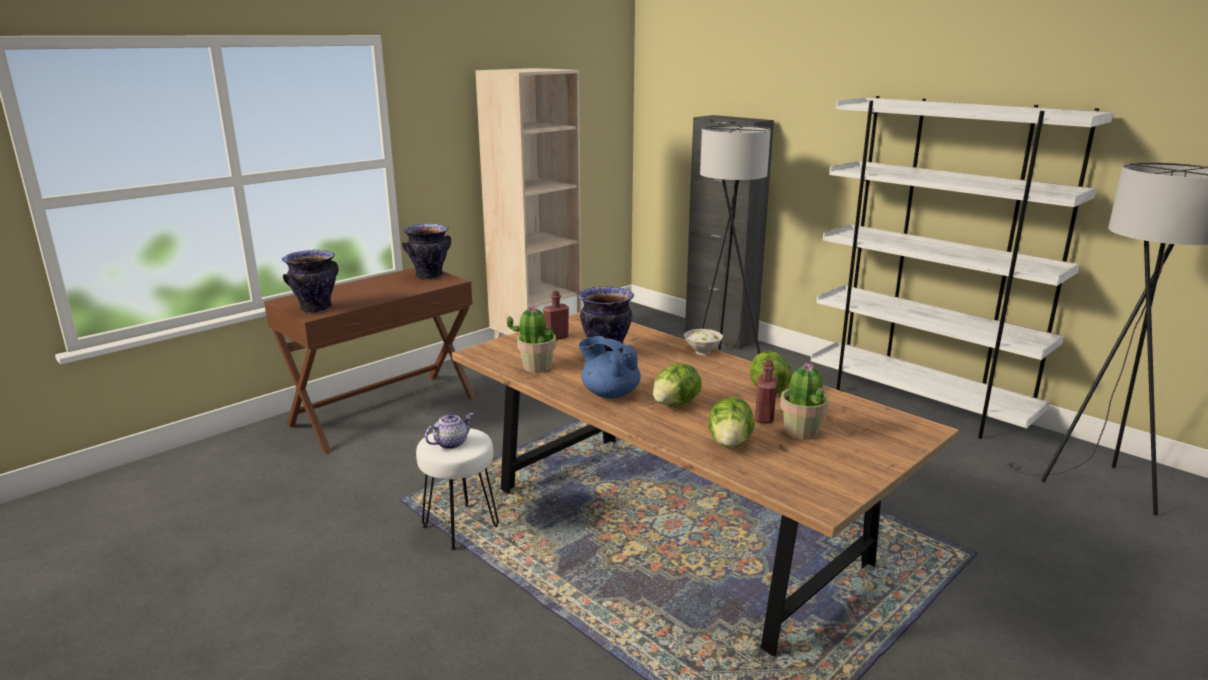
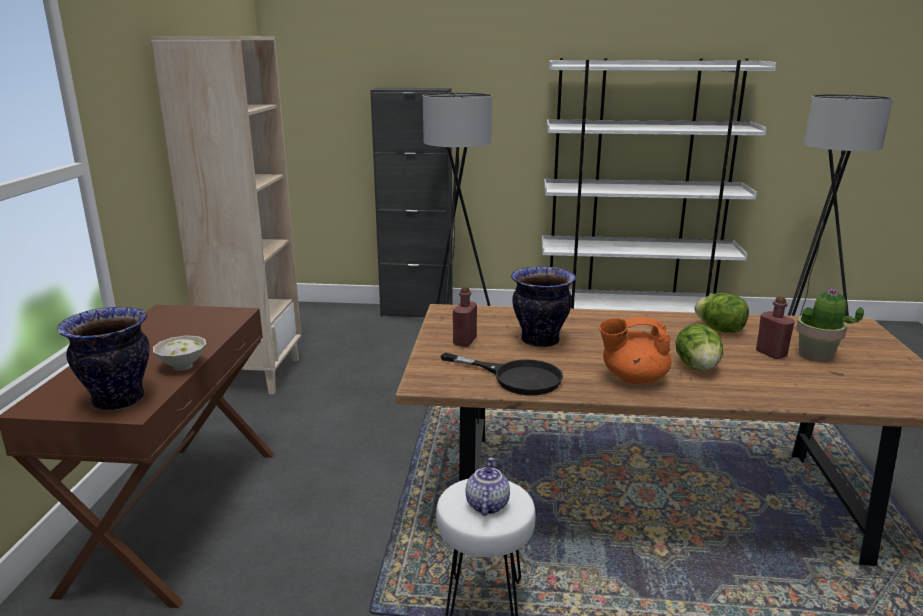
camera: 40 degrees left, 0 degrees up
(429, 276) = (193, 315): vase -> none
(537, 367) = (516, 377): potted plant -> black frying pan
(609, 393) = (633, 378): blue teapot -> orange teapot
(702, 352) = (610, 315): white bowl -> white bowl (183, 367)
(730, 443) = (804, 384): lettuce -> none

